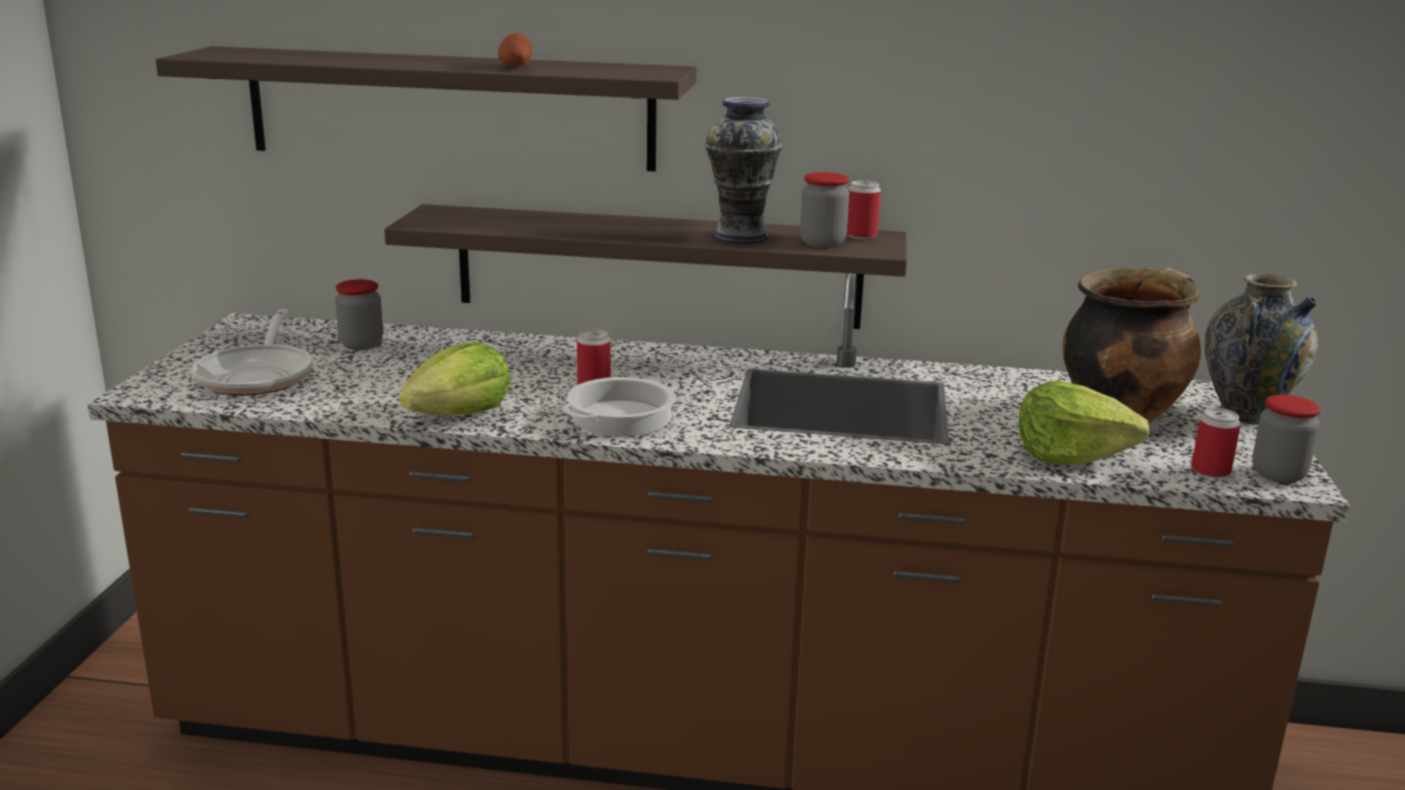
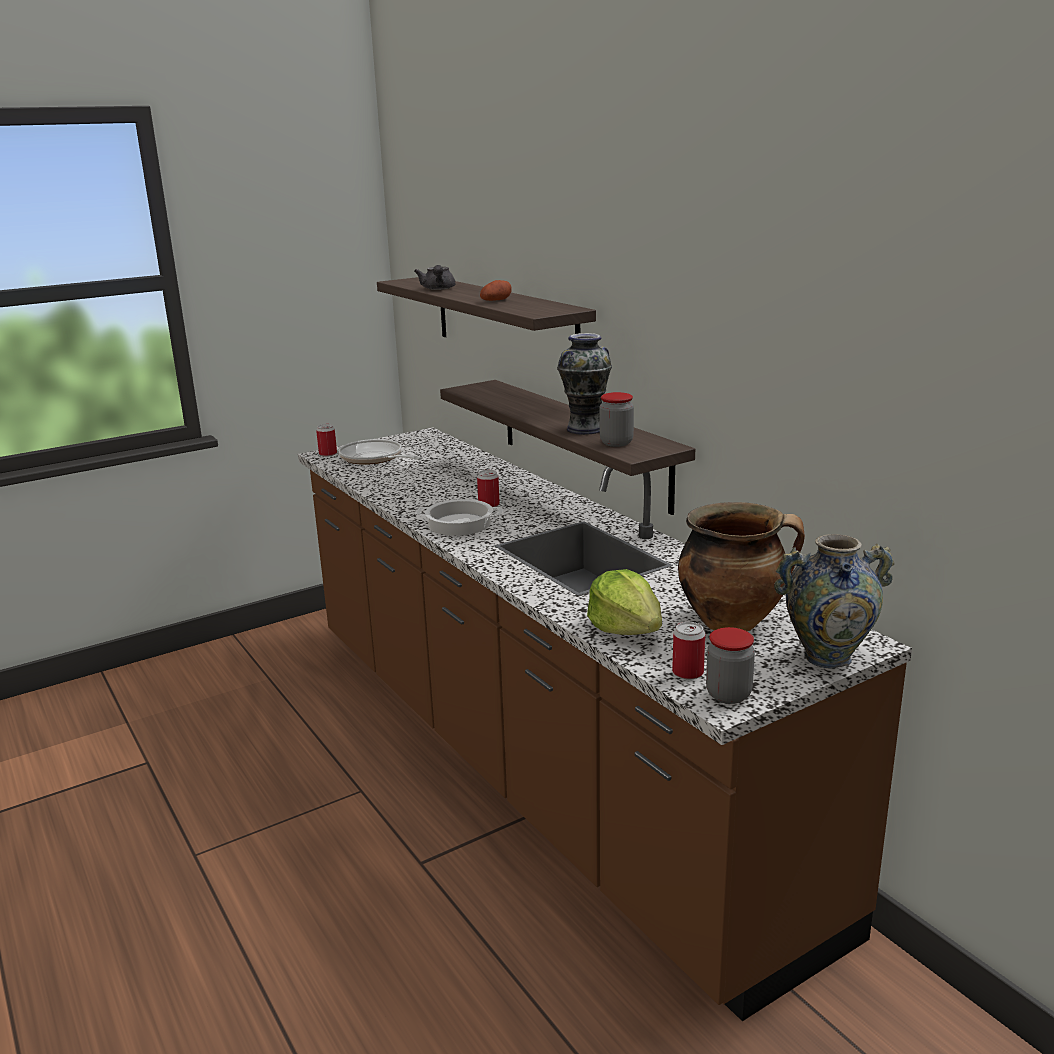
camera: 50 degrees right, 0 degrees up
(258, 375) = (374, 459): frying pan -> frying pan turned 90 degrees clockwise
(337, 60) = (438, 289): none -> grey teapot
(361, 345) = (444, 456): jar -> none
(460, 415) = (401, 500): lettuce -> none
(861, 235) = (655, 444): can -> can (328, 454)

